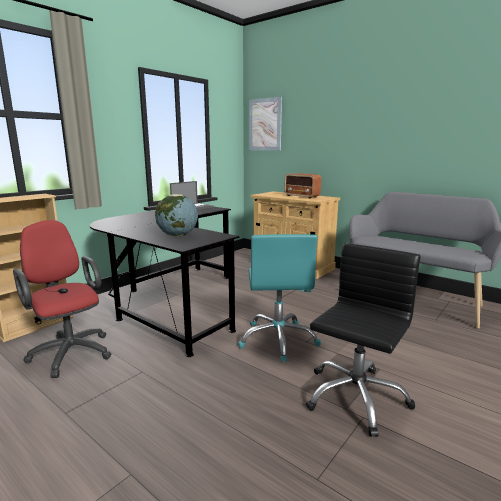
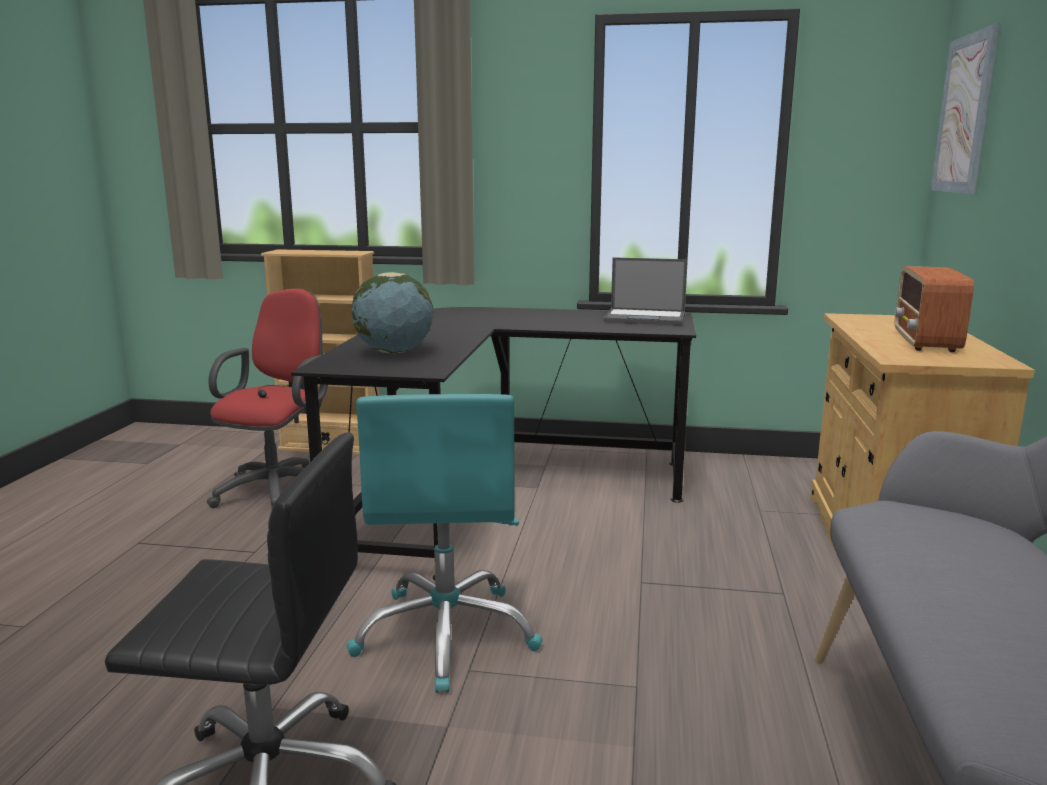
camera: 60 degrees right, 0 degrees up
(278, 339) = (447, 635): turquoise office chair -> turquoise office chair turned 60 degrees counterclockwise

